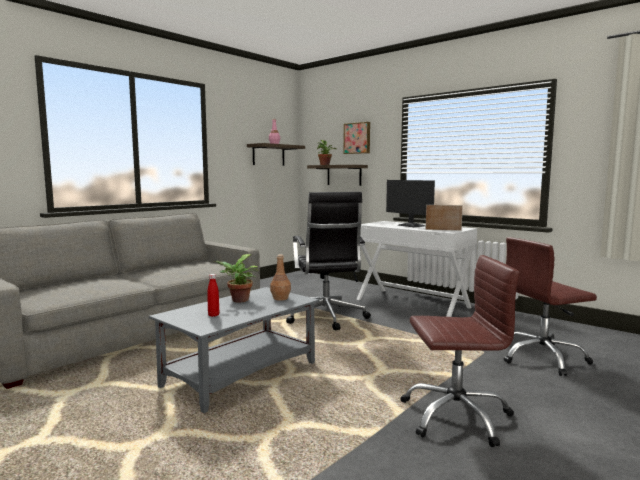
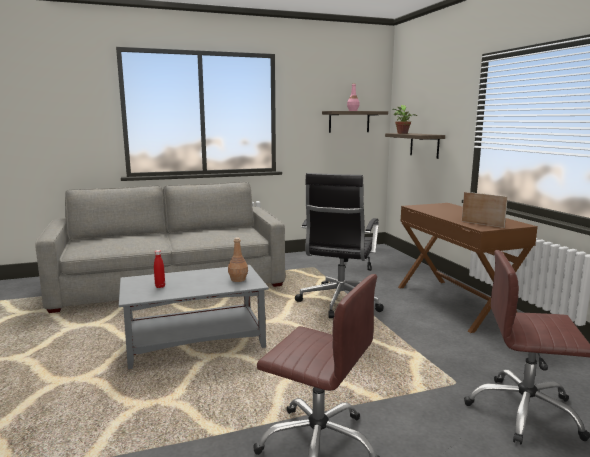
camera: 30 degrees right, 5 degrees up
(238, 300) = (202, 275): potted plant -> none
(357, 138) = (438, 103): picture -> none
(411, 225) = (459, 213): monitor -> none
(412, 303) = (455, 303): white desk -> brown desk

